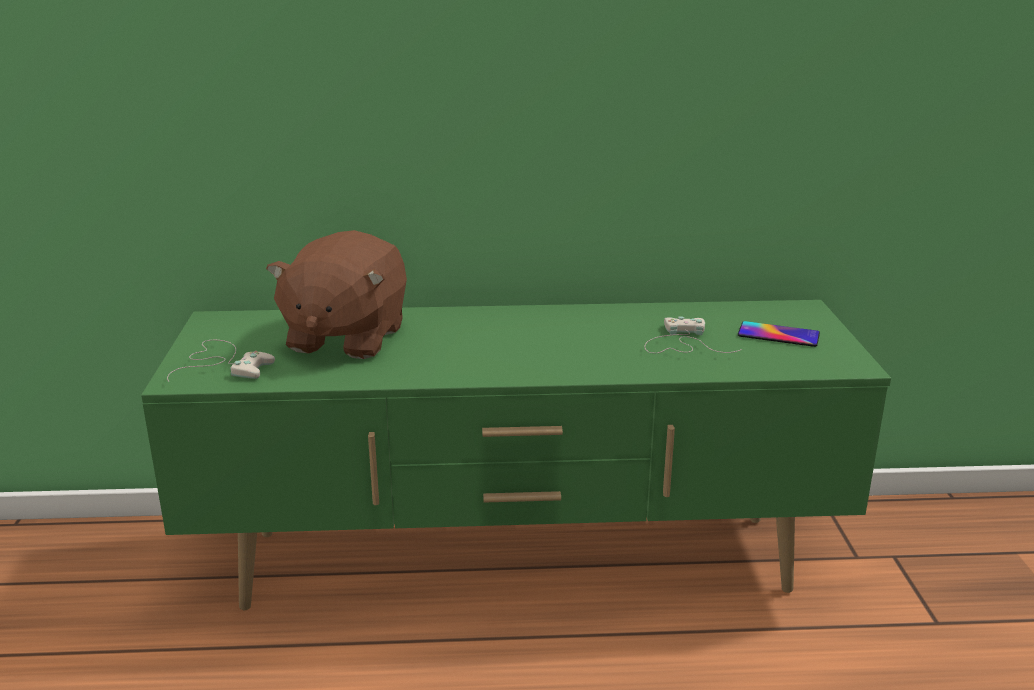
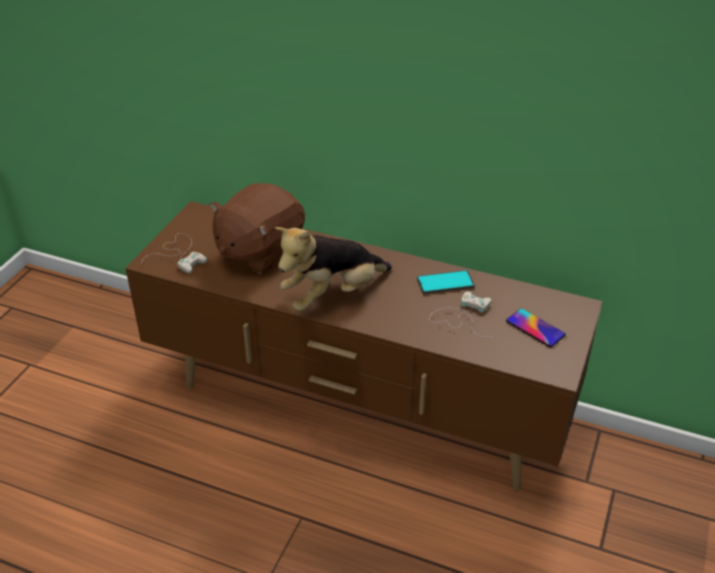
camera: 25 degrees right, 15 degrees up
(493, 358) = (333, 295): none -> plush toy
(518, 564) = (359, 410): green tv stand -> brown tv stand
(627, 319) = (445, 282): none -> phone

